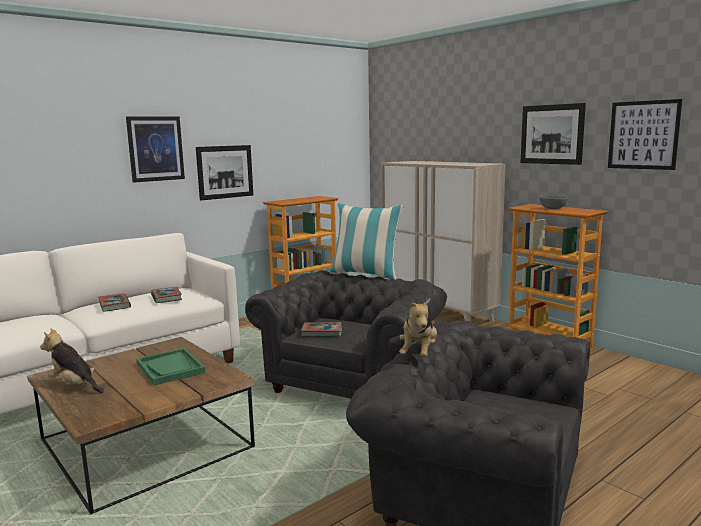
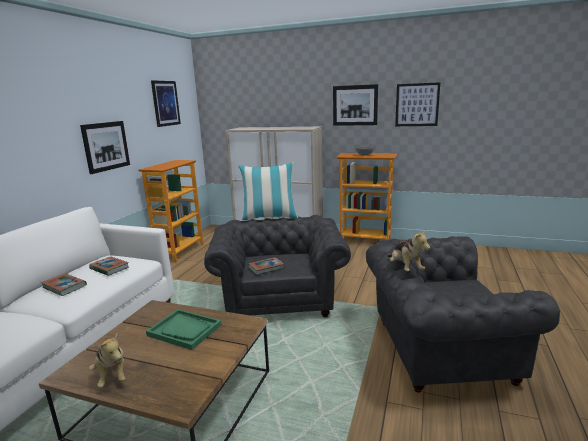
camera: 30 degrees left, 5 degrees up
(74, 385) = (112, 375): plush toy -> plush toy turned 120 degrees counterclockwise
(155, 148) = (46, 129): picture -> picture (165, 103)

